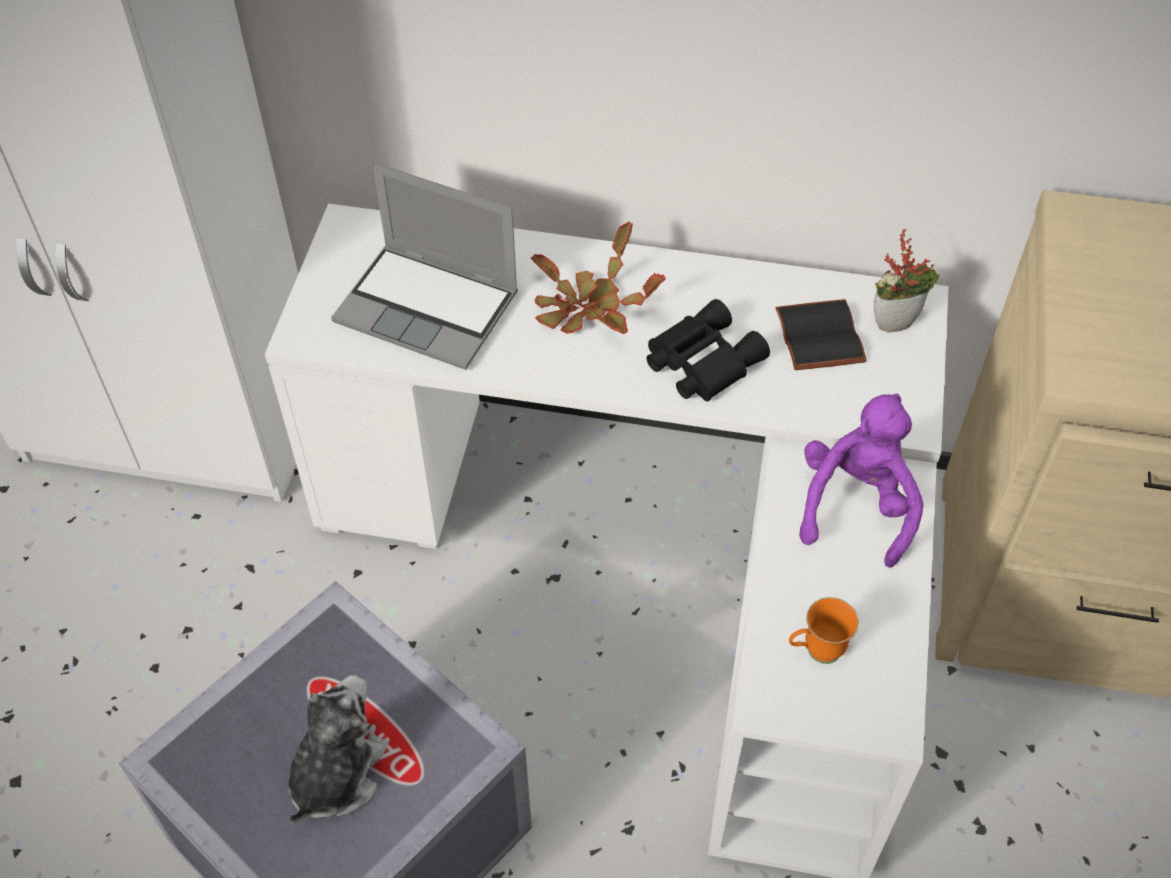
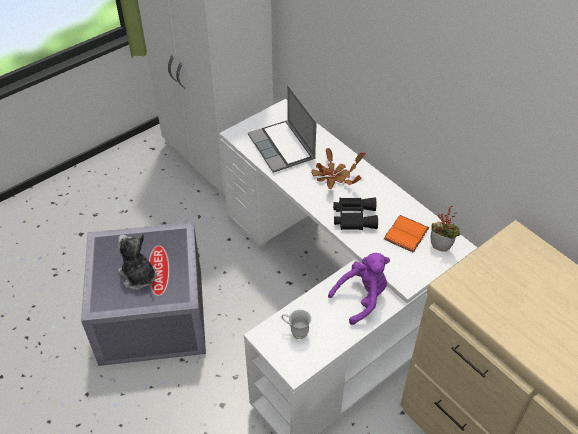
camera: 40 degrees right, 5 degrees down
(336, 773) = (138, 276): plush toy -> plush toy turned 105 degrees counterclockwise
(815, 652) = (295, 332): orange mug -> white mug
(822, 337) = (407, 235): black book -> orange book

